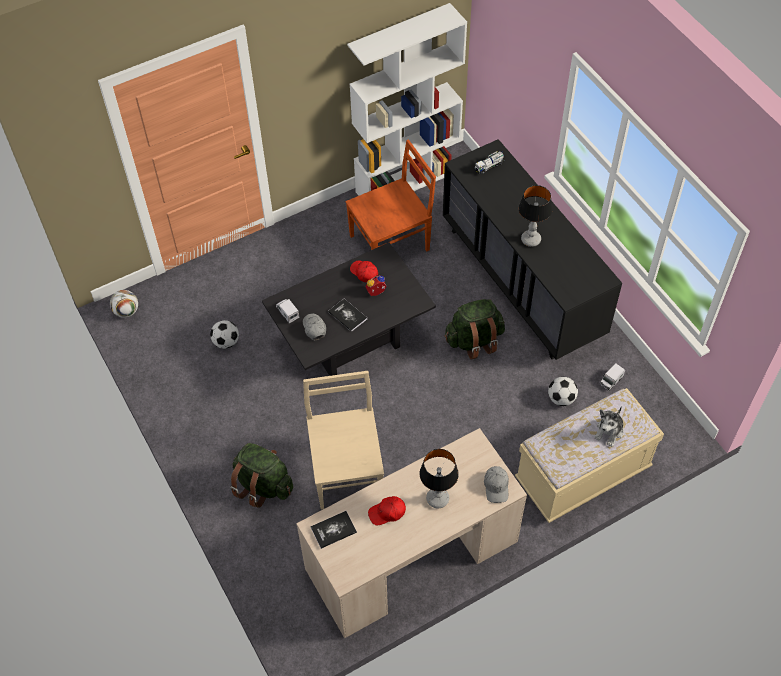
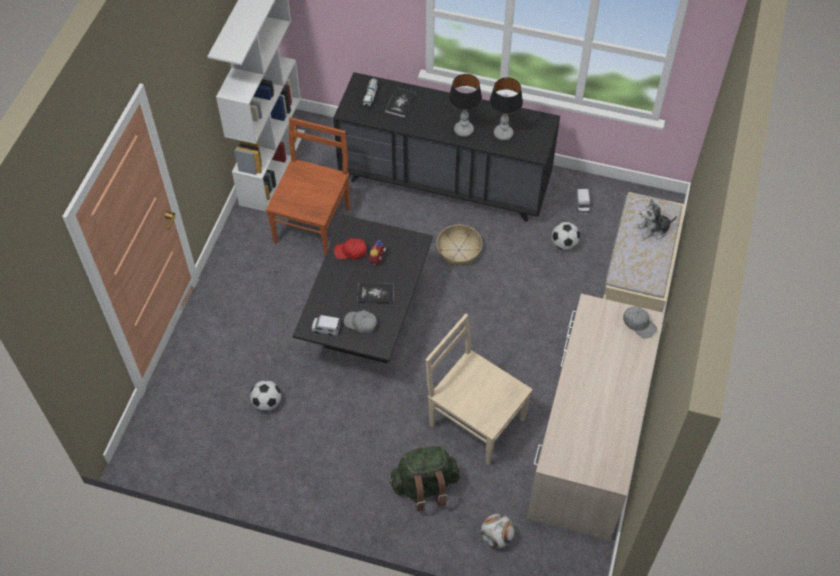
camera: 45 degrees left, 0 degrees up
(126, 311) = (149, 448): football -> football (496, 537)
(333, 530) = (567, 452): book -> book (400, 103)
(387, 512) = (589, 406): red cap -> none
(437, 499) = (611, 367): table lamp -> table lamp (503, 134)
(474, 340) = (459, 250): green backpack -> basket
(609, 431) = (653, 229): plush toy -> plush toy turned 90 degrees clockwise

